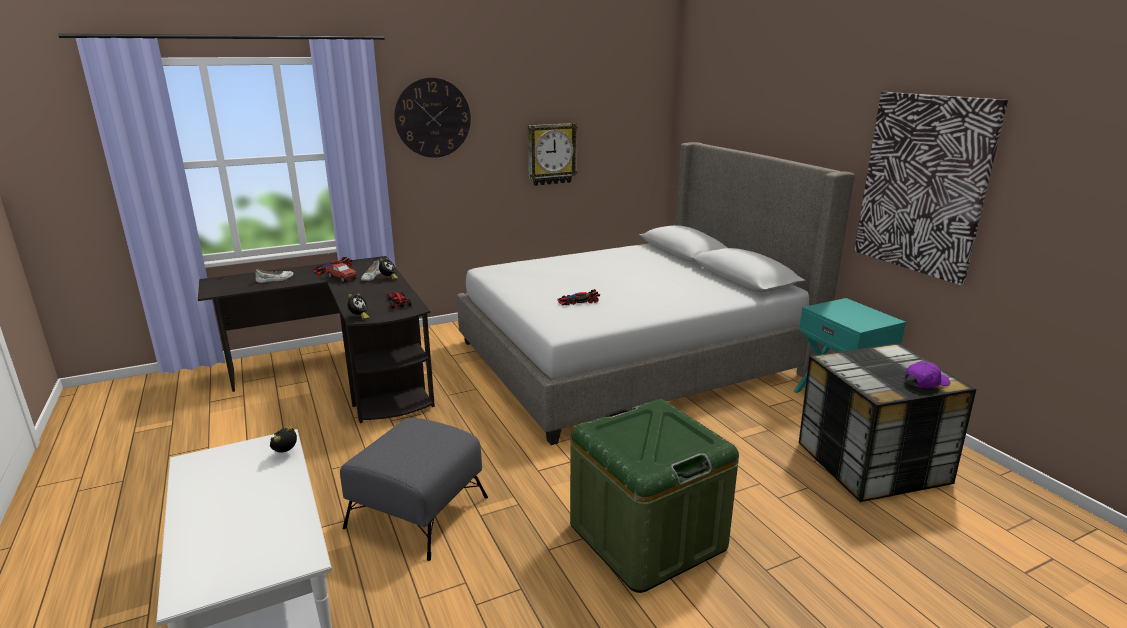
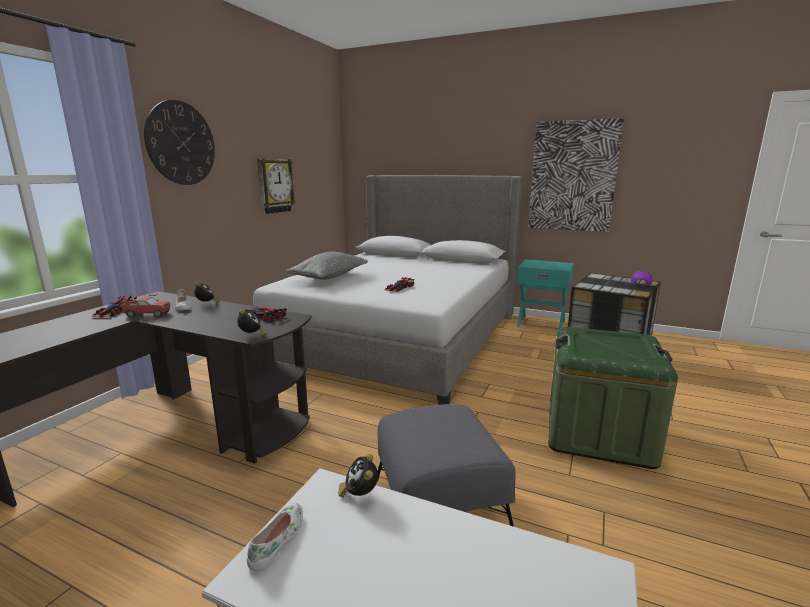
camera: 40 degrees left, 5 degrees down
(275, 280) = (51, 334): white shoe -> white shoe (278, 540)
(541, 271) = (329, 277): none -> grey pillow

